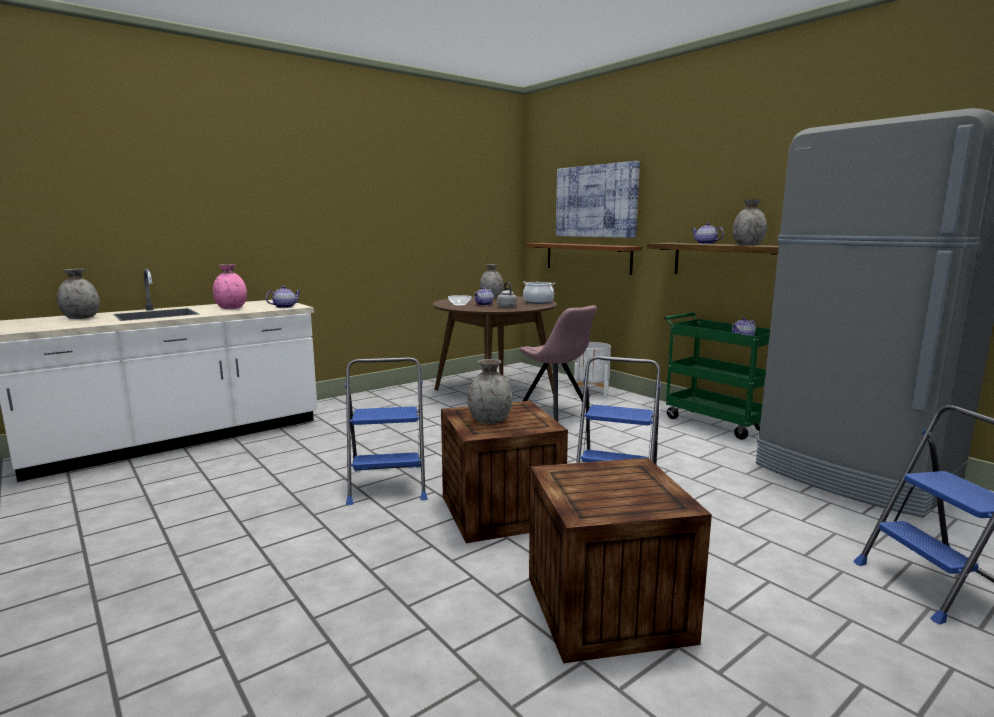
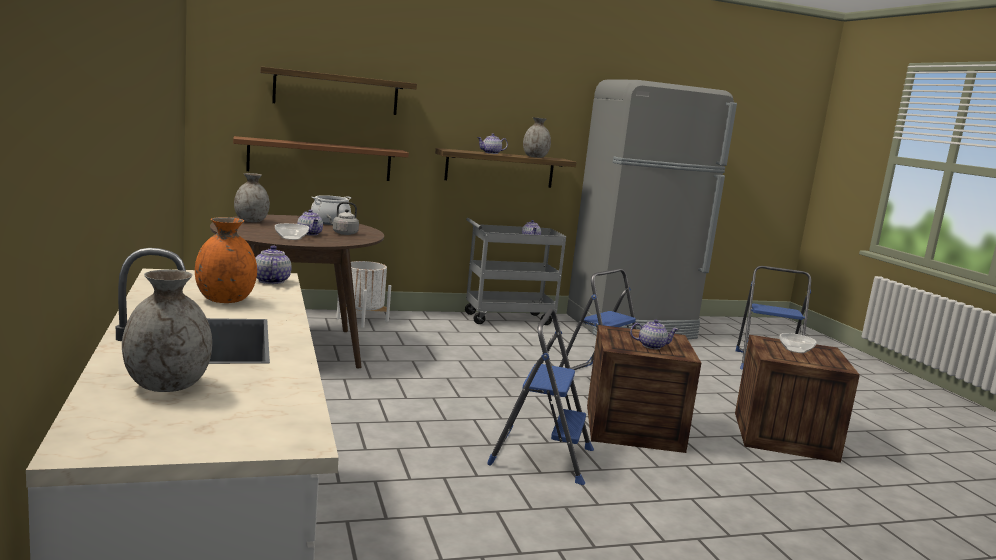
camera: 70 degrees left, 0 degrees up
(231, 308) = (225, 300): pink vase -> orange vase
(490, 421) = (652, 346): grey vase -> teapot
(555, 413) = (411, 349): pink chair -> none
(597, 201) = (336, 92): picture -> shelf
(620, 484) = (795, 350): none -> bowl
(713, 424) = (506, 319): green cart -> grey cart

